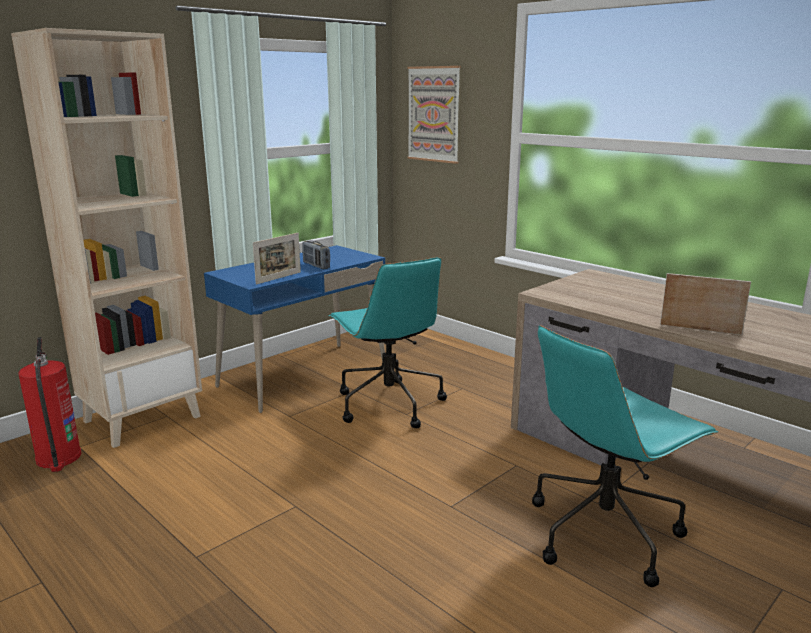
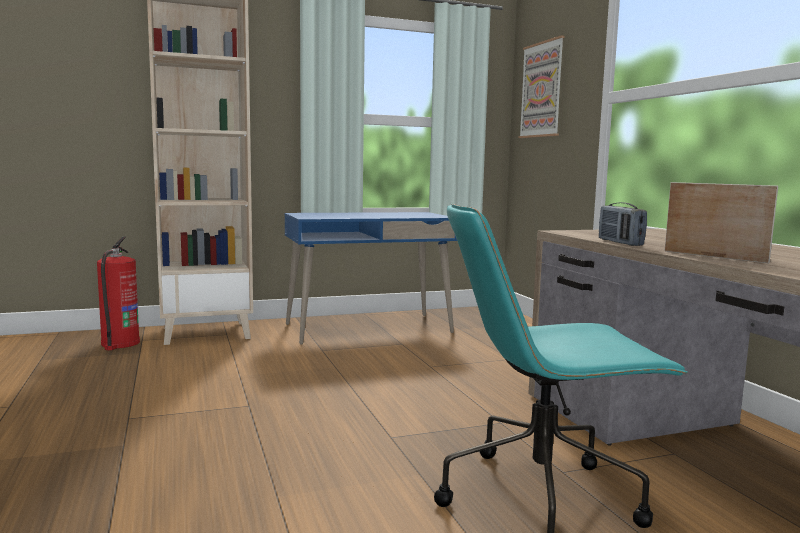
camera: 25 degrees right, 10 degrees down
(278, 278) = (336, 217): picture frame -> none
(316, 265) = (383, 216): radio -> radio (620, 243)
(388, 404) = (422, 357): turquoise office chair -> none

